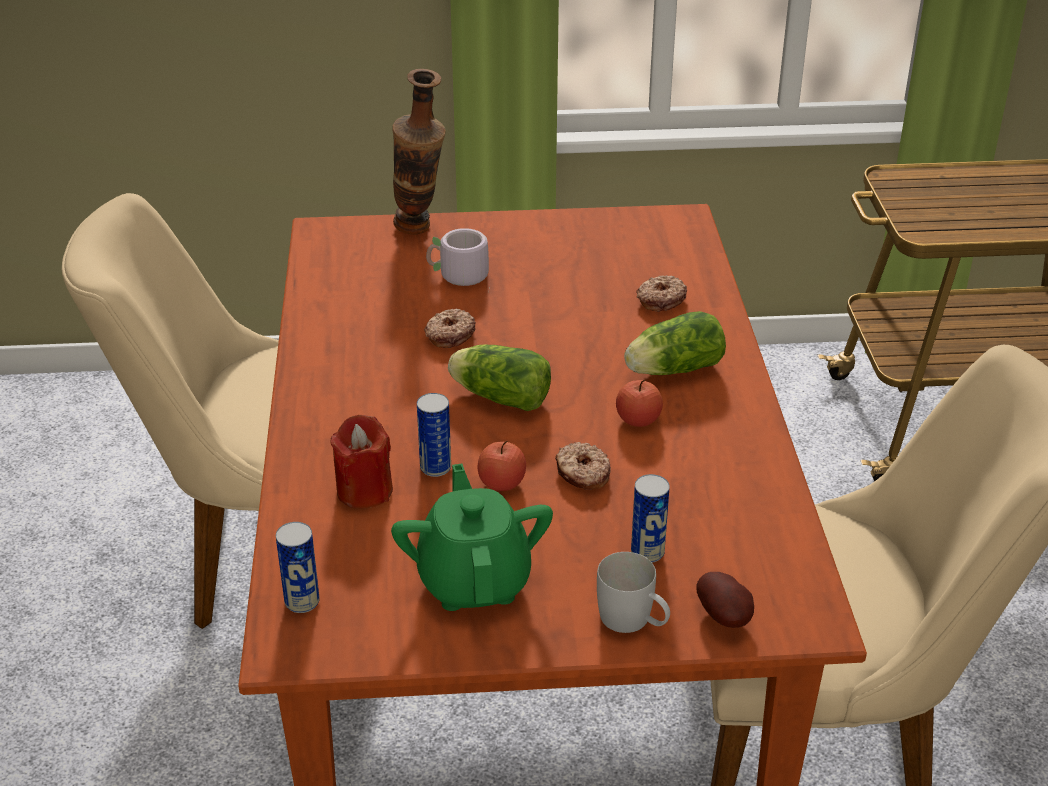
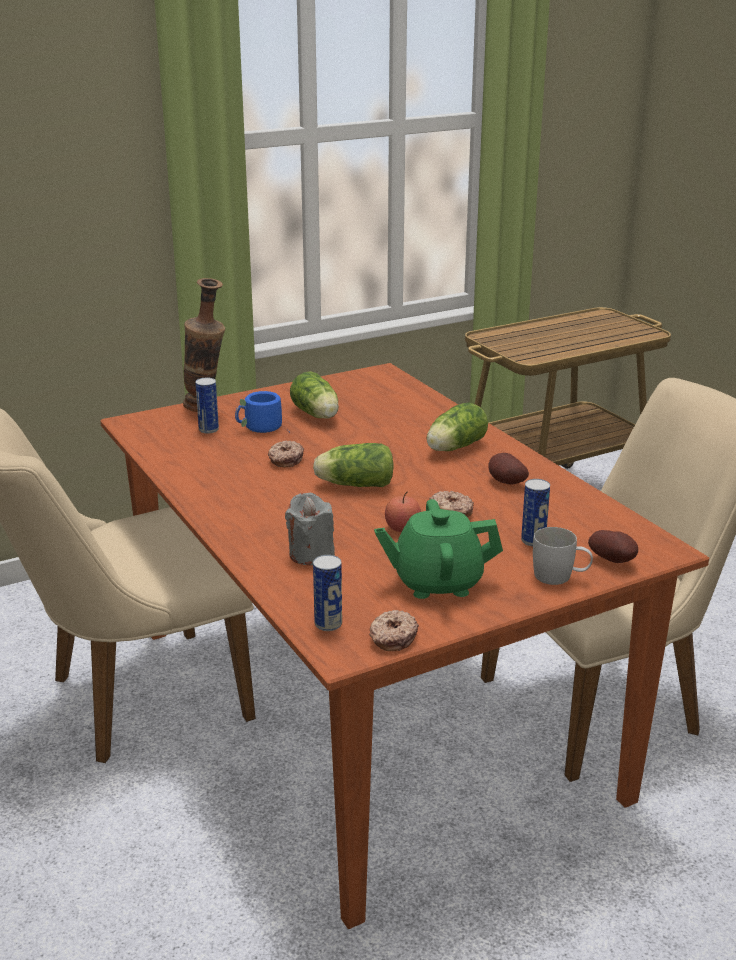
camera: 25 degrees left, 10 degrees down
(364, 491) = (311, 554): red candle -> grey candle
(435, 467) = (348, 530): can -> can (208, 430)
(458, 277) = (260, 428): grey mug -> blue mug
(474, 581) = (437, 583): green teapot -> green teapot turned 60 degrees counterclockwise
(543, 272) = (317, 415): none -> lettuce
(638, 420) = (458, 477): apple -> none
(660, 300) = (410, 415): donut -> donut (392, 637)
(690, 446) = (505, 483): none -> potato

